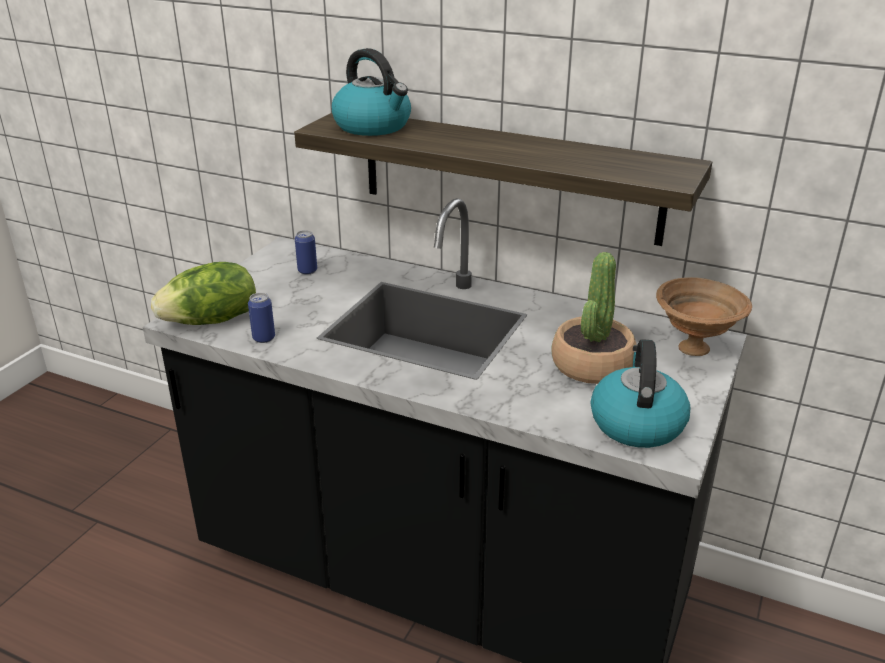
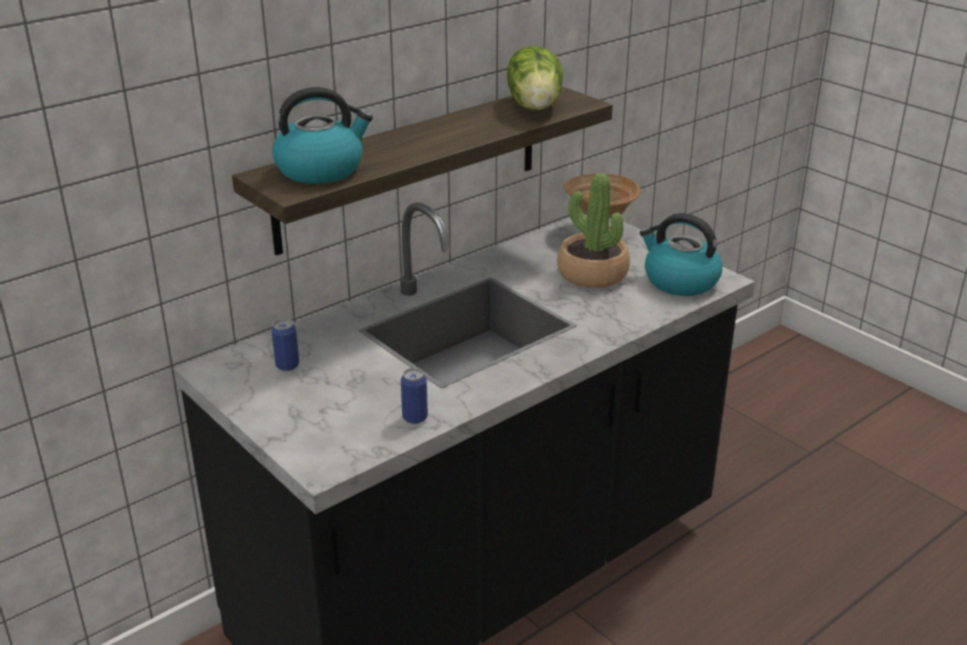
camera: 65 degrees left, 0 degrees up
(212, 321) = (346, 444): lettuce -> lettuce (536, 106)

